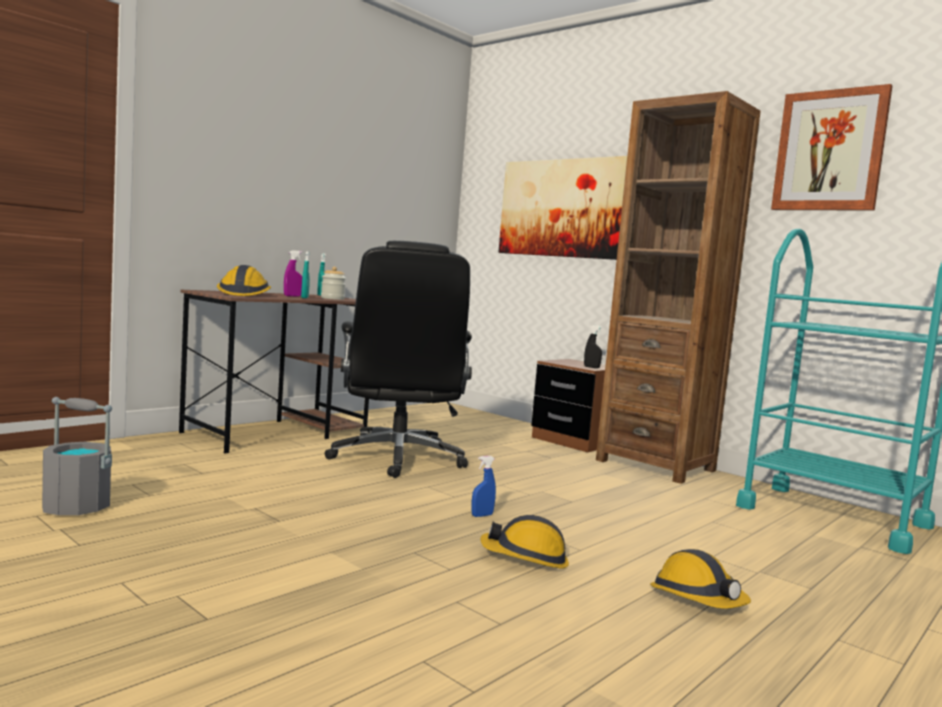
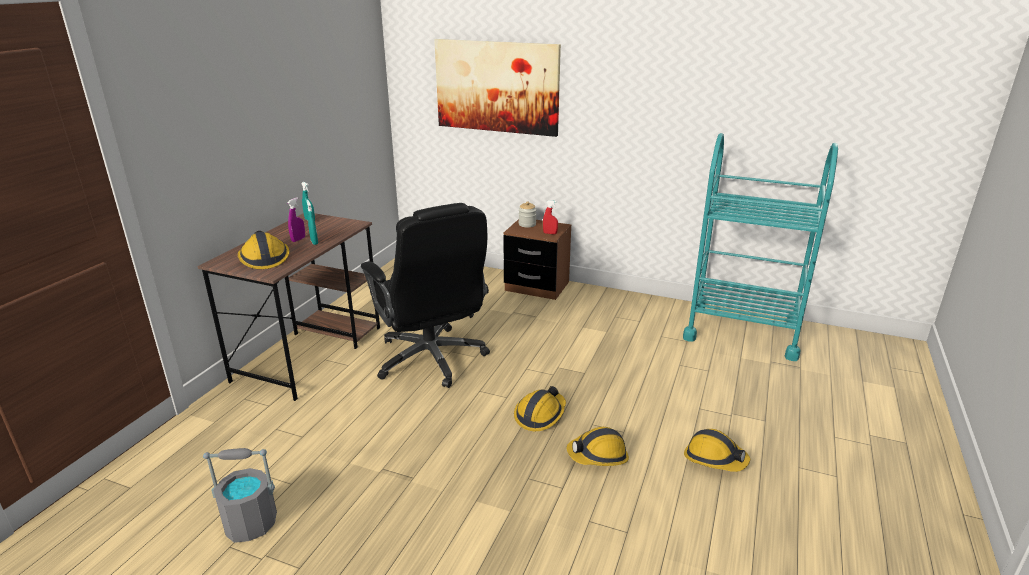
camera: 20 degrees left, 20 degrees up
(332, 298) = (333, 231): jar -> jar (527, 224)
(482, 515) = (540, 415): blue spray bottle -> hard hat
(591, 367) = (550, 233): black spray bottle -> red spray bottle
(655, 465) = (609, 302): brown bookcase -> none
(829, 151) = (734, 55): picture -> none

